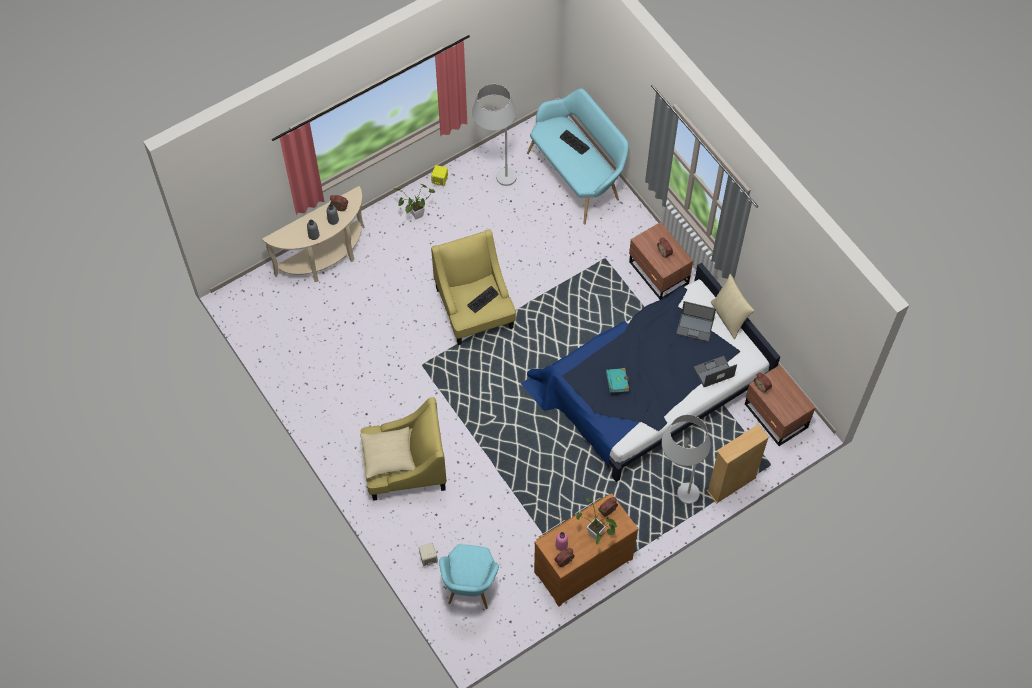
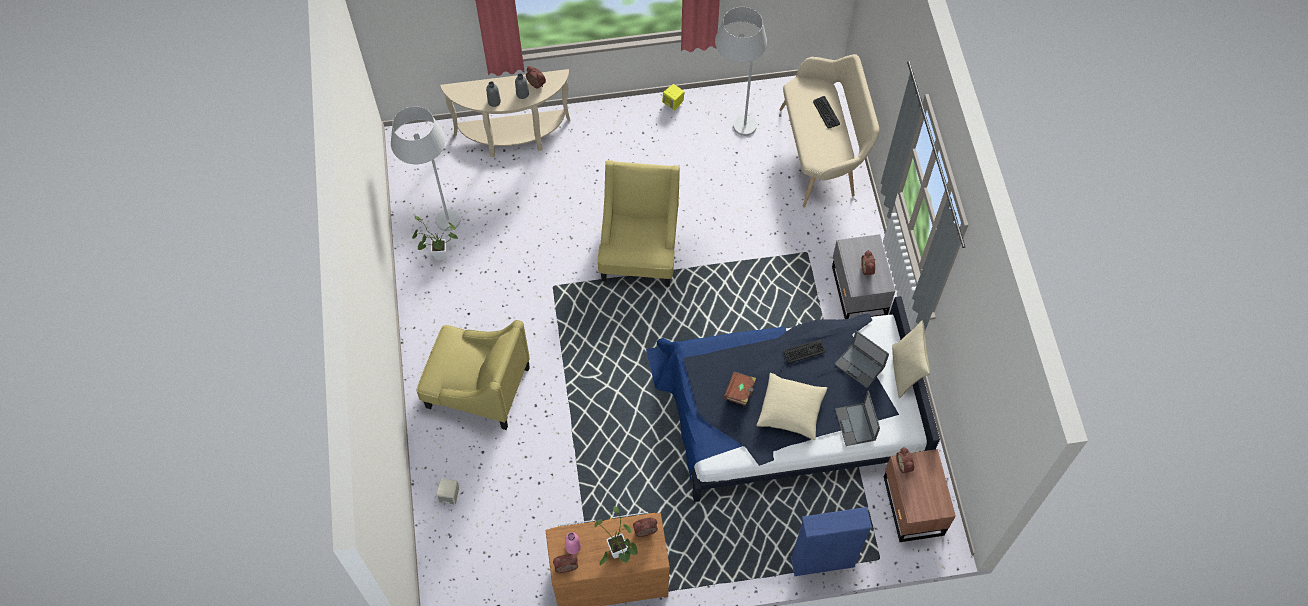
camera: 25 degrees right, 0 degrees up
(388, 455) = (454, 366): beige pillow -> beige pillow (791, 410)
(415, 216) = (628, 129): potted plant -> potted plant (437, 255)
(469, 589) = (474, 549): turquoise armchair -> none
(483, 299) = (642, 241): keyboard -> keyboard (804, 351)
(577, 175) = (822, 153): turquoise bench -> beige bench
(617, 383) = (740, 391): turquoise book -> brown book
(658, 274) = (857, 292): brown nightstand -> grey nightstand
(675, 492) = (754, 542): white floor lamp -> white floor lamp (437, 214)
(713, 372) = (855, 425): laptop -> laptop turned 105 degrees counterclockwise
(731, 484) = (822, 562): beige bookcase -> blue bookcase

